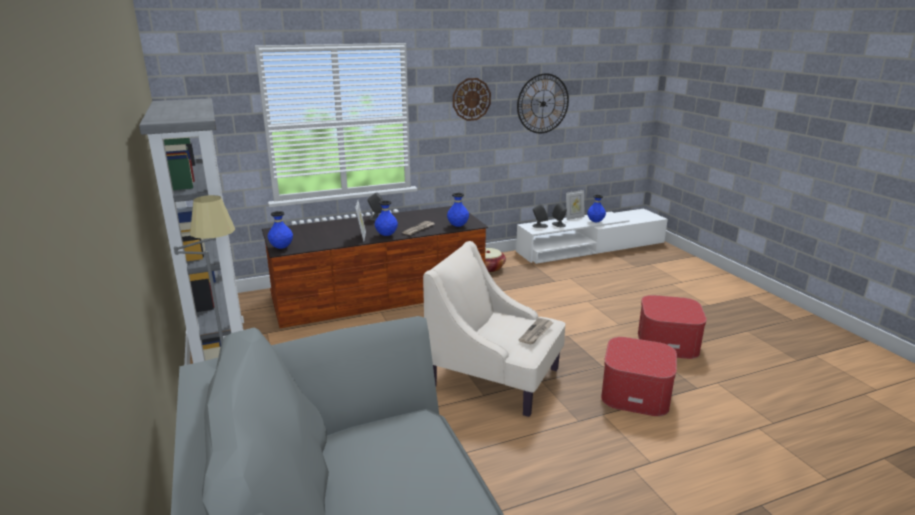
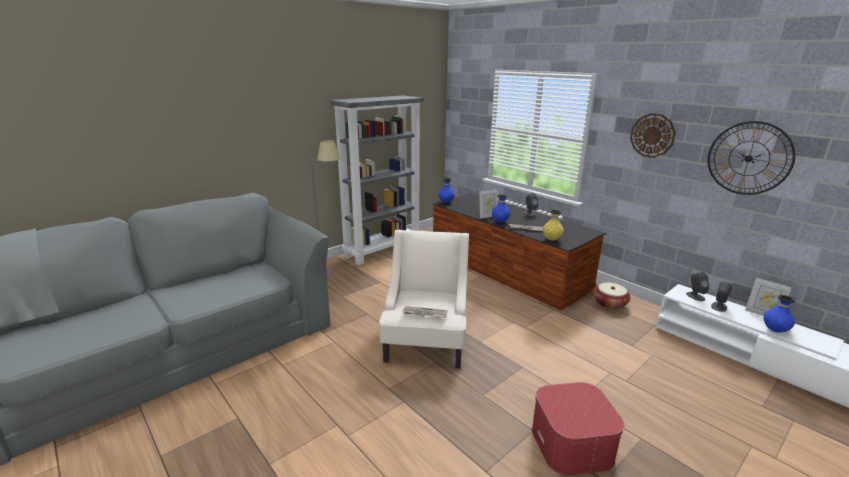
camera: 70 degrees right, 0 degrees up
(458, 226) = (551, 240): blue vase -> yellow vase
(636, 393) = (448, 421): ottoman -> none

